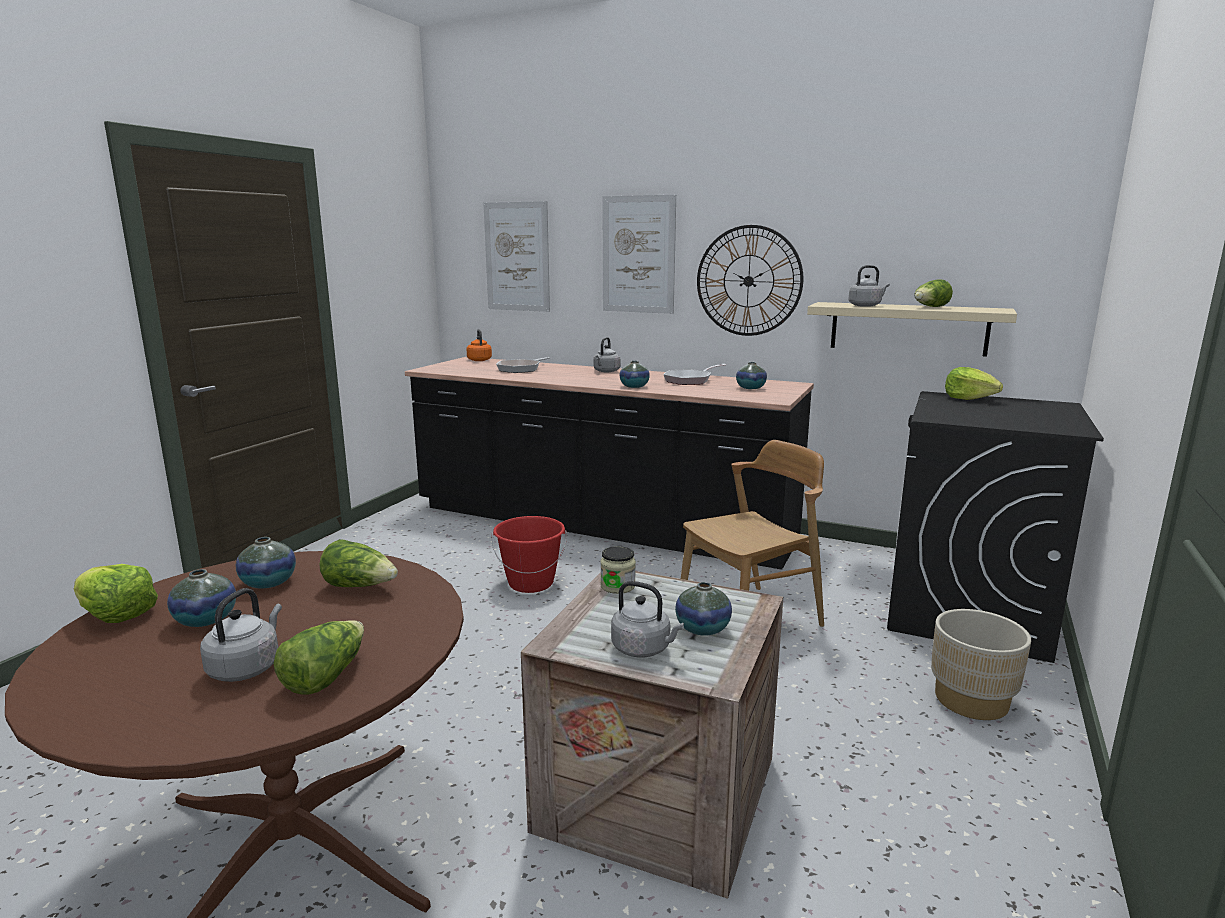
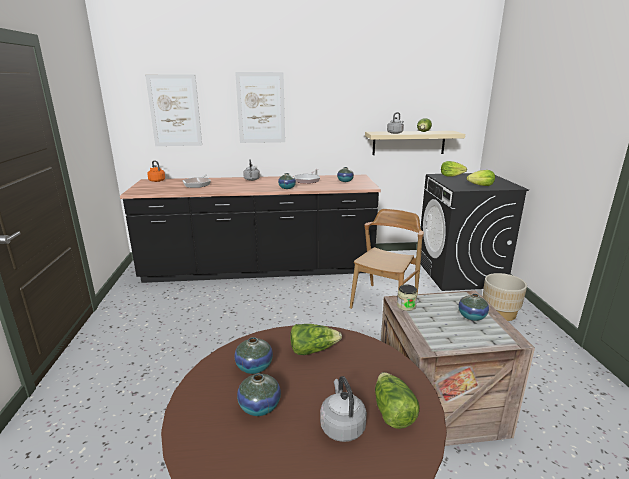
camera: 30 degrees left, 5 degrees up
(116, 615) = (190, 429): lettuce -> lettuce (480, 186)
(531, 583) = (259, 314): red bucket -> none
(644, 649) = (466, 335): grey kettle -> none
(748, 281) = (328, 121): wall clock -> none

